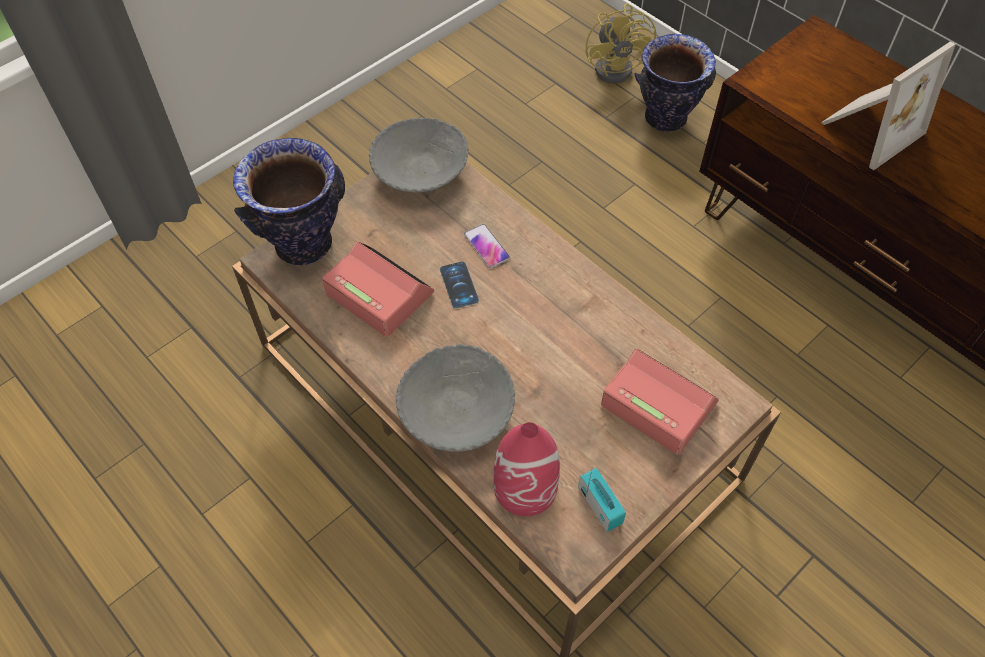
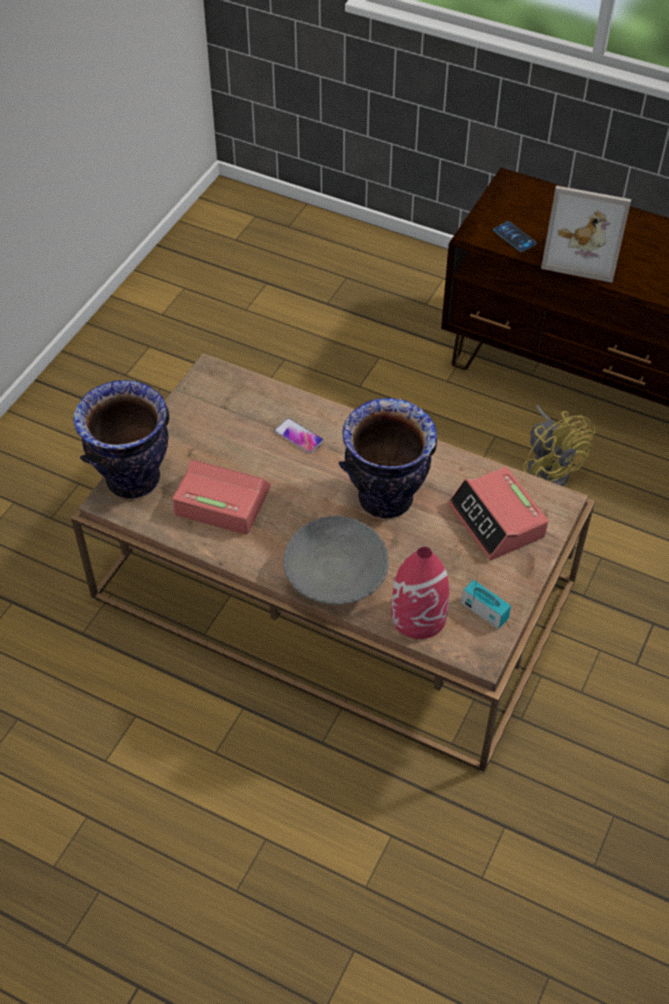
camera: 20 degrees left, 5 degrees down
(420, 173) = (210, 390): grey bowl -> none
(459, 285) = (289, 474): phone -> phone (514, 237)
(618, 67) = (319, 253): yellow fan -> yellow fan (549, 468)
(657, 404) = (497, 521): alarm clock -> alarm clock turned 135 degrees counterclockwise
(665, 119) = (383, 291): vase -> vase (386, 499)
(868, 129) = (582, 253): picture frame -> picture frame turned 75 degrees clockwise

